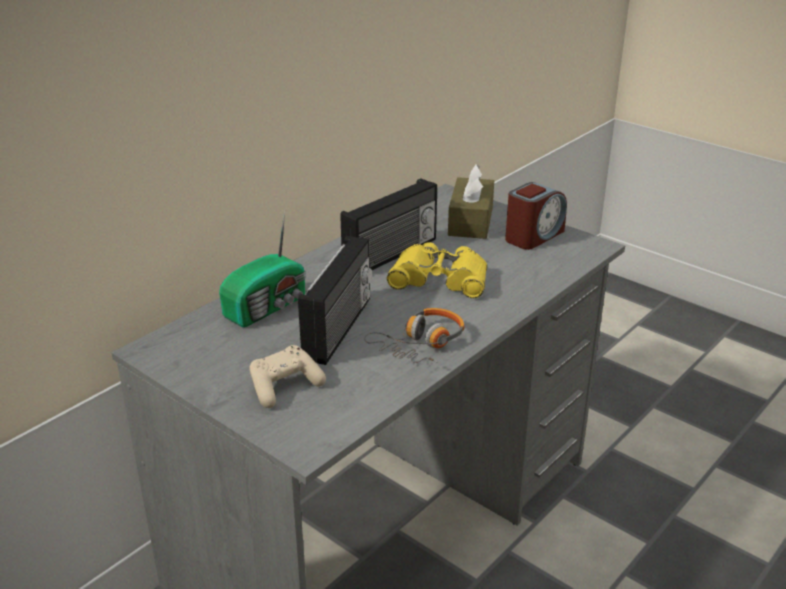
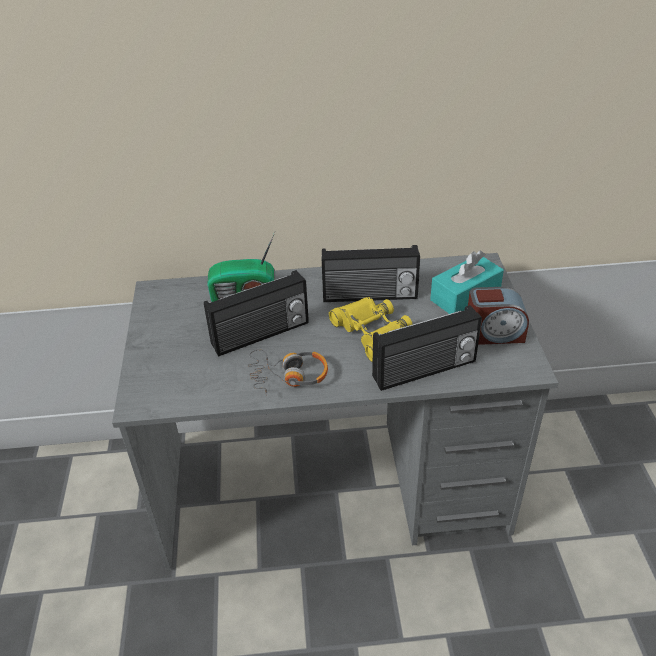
camera: 45 degrees right, 10 degrees up
(285, 387) = (179, 357): beige game controller -> none
(470, 221) = (465, 296): brown tissue box -> turquoise tissue box
(525, 283) = (425, 370): none -> radio

